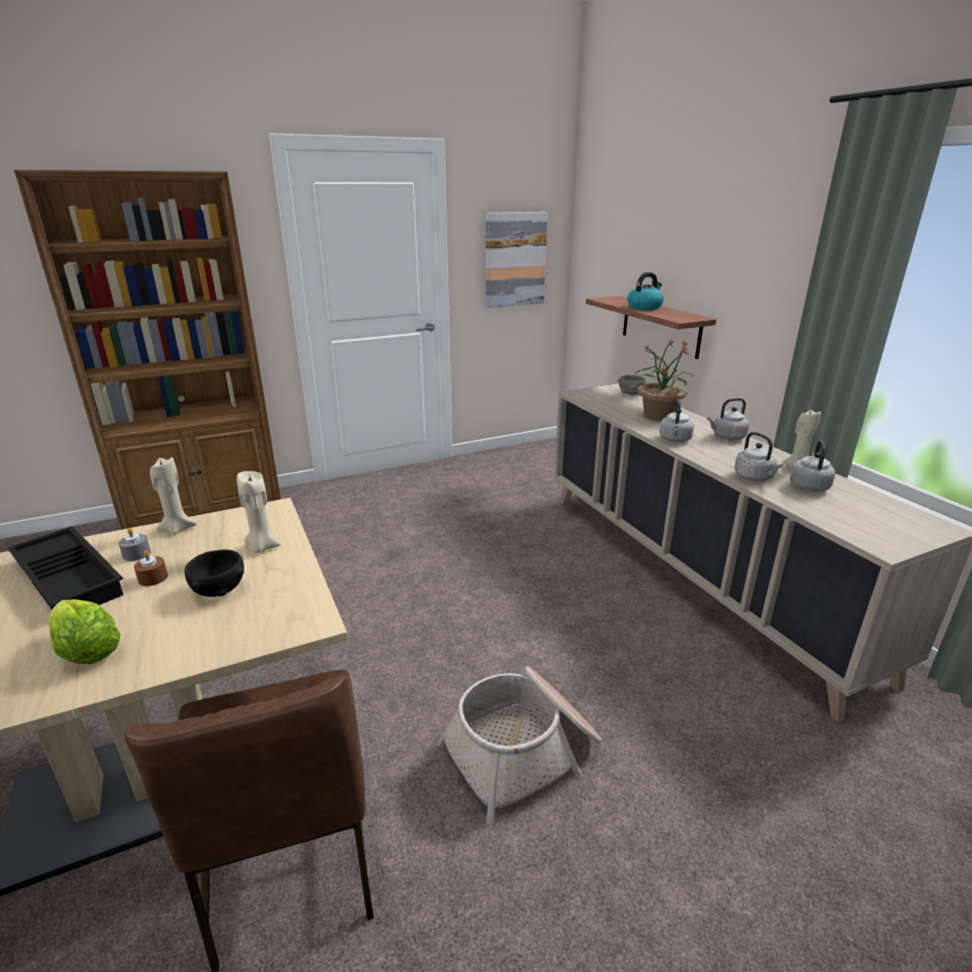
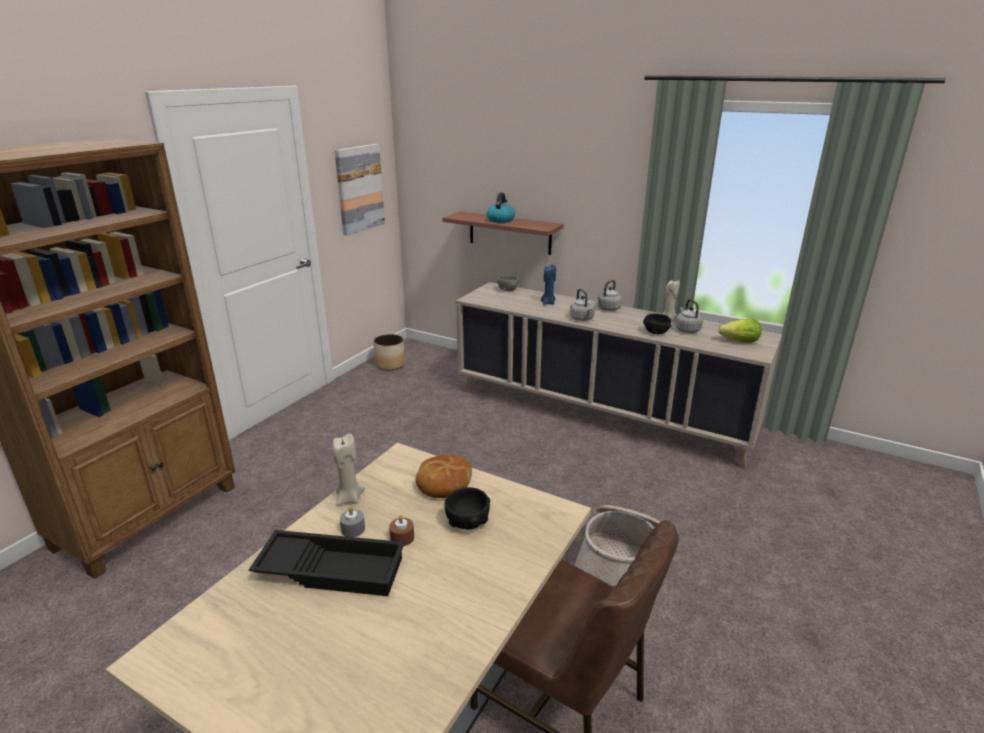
camera: 35 degrees left, 0 degrees up
(87, 651) = (450, 600): lettuce -> lettuce (740, 342)
(262, 547) = (444, 483): beige candle -> bread
(517, 457) = (390, 364): none -> planter
(658, 415) = (548, 303): potted plant -> blue candle
(755, 478) = (656, 332): grey kettle -> black bowl

